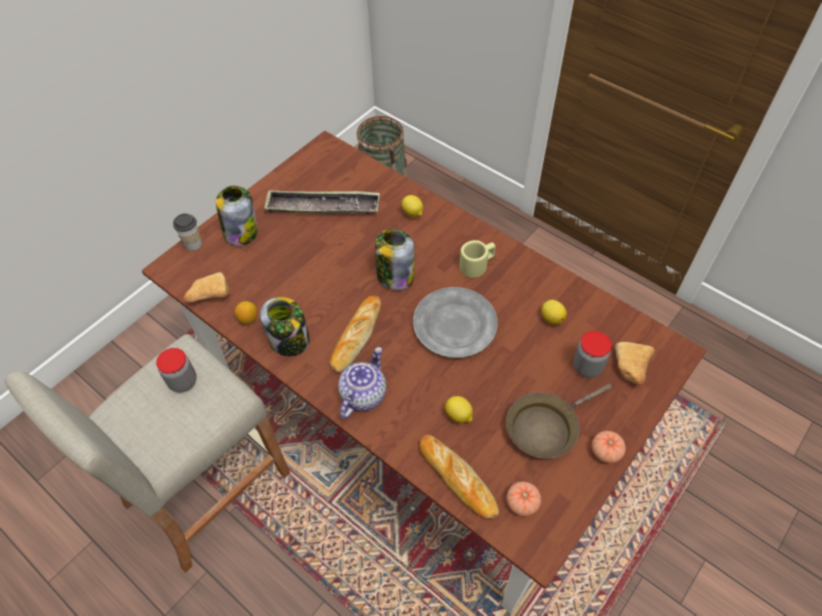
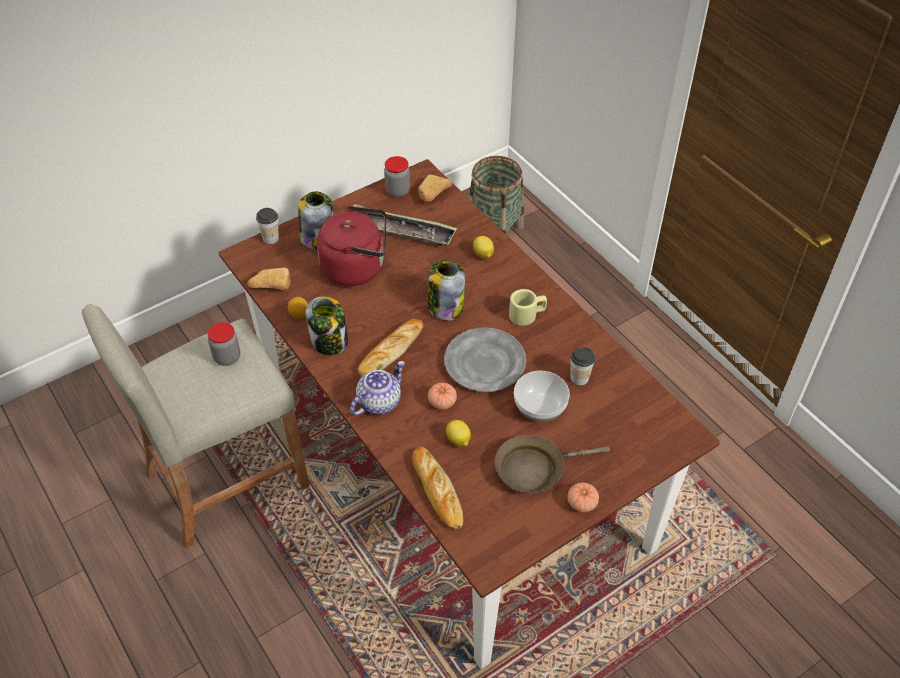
camera: 15 degrees right, 5 degrees down
(292, 254) = (357, 267): none -> red kettle
(522, 503) = (487, 524): tomato -> tomato (442, 402)
(525, 359) = (539, 408): none -> bowl
(551, 318) = (579, 378): lemon -> cup
(587, 367) = (595, 428): jar -> jar (397, 191)
(631, 368) = (637, 439): bread -> bread (431, 195)

